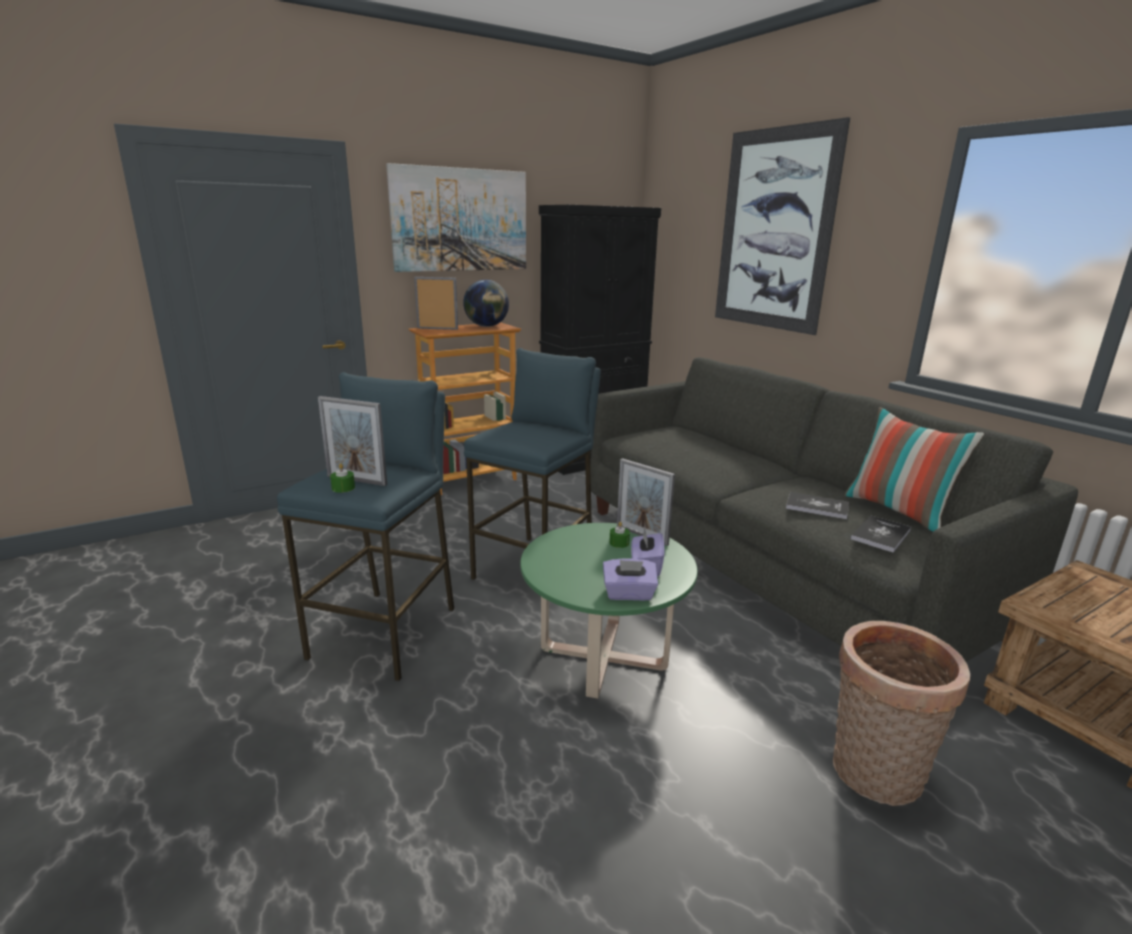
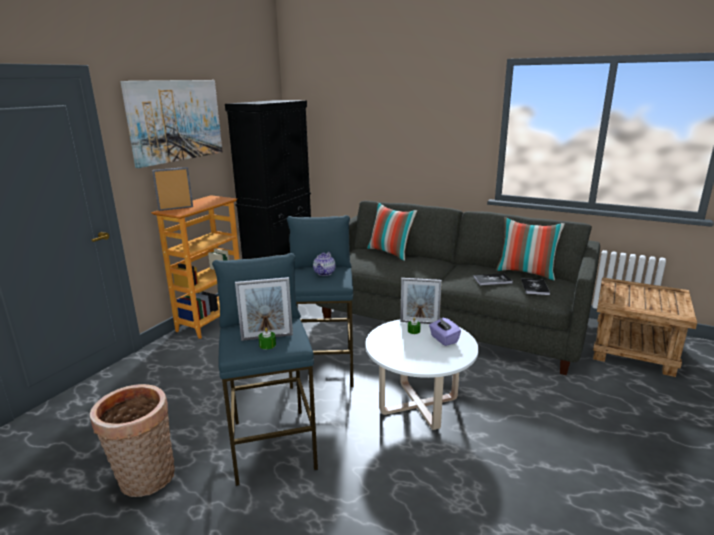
camera: 30 degrees left, 0 degrees up
(486, 326) = (209, 200): globe -> none
(536, 432) = (324, 273): none -> teapot
(603, 657) = (418, 405): green coffee table -> white coffee table
(629, 594) = (454, 357): purple tissue box -> none
(708, 439) = (390, 253): none -> pillow
(774, 230) = (395, 114): picture -> none
(874, 776) = (585, 410): basket -> basket (145, 480)

